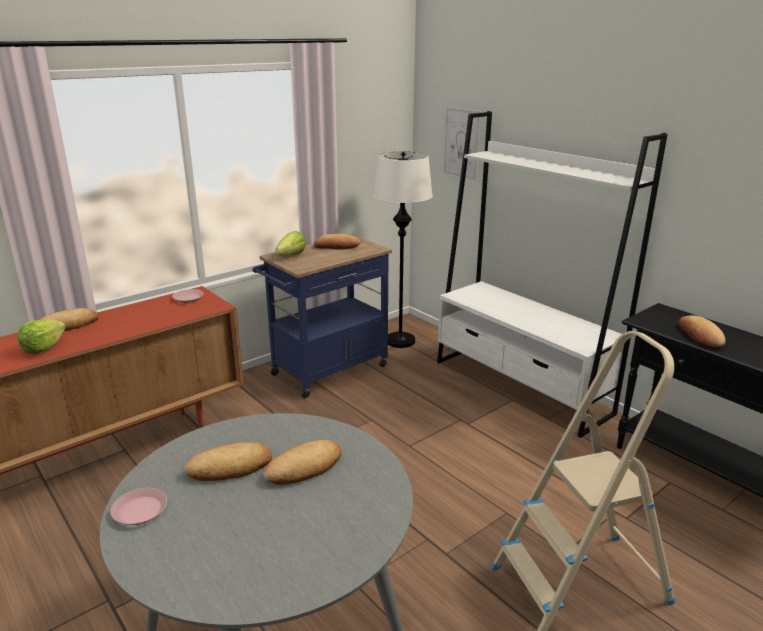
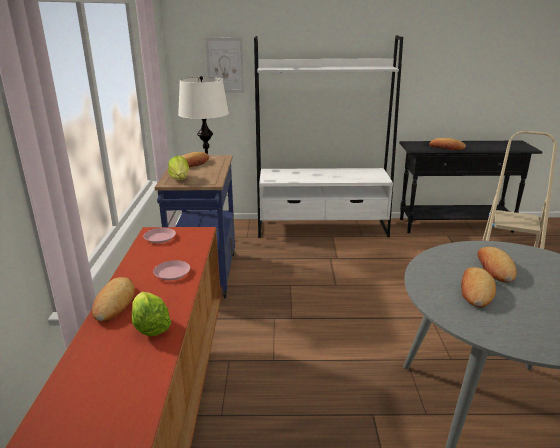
camera: 50 degrees left, 0 degrees up
(140, 510) = (511, 337): pink plate -> pink plate (172, 273)

